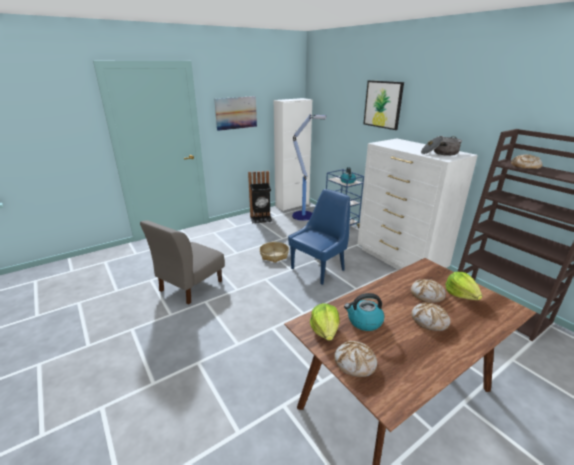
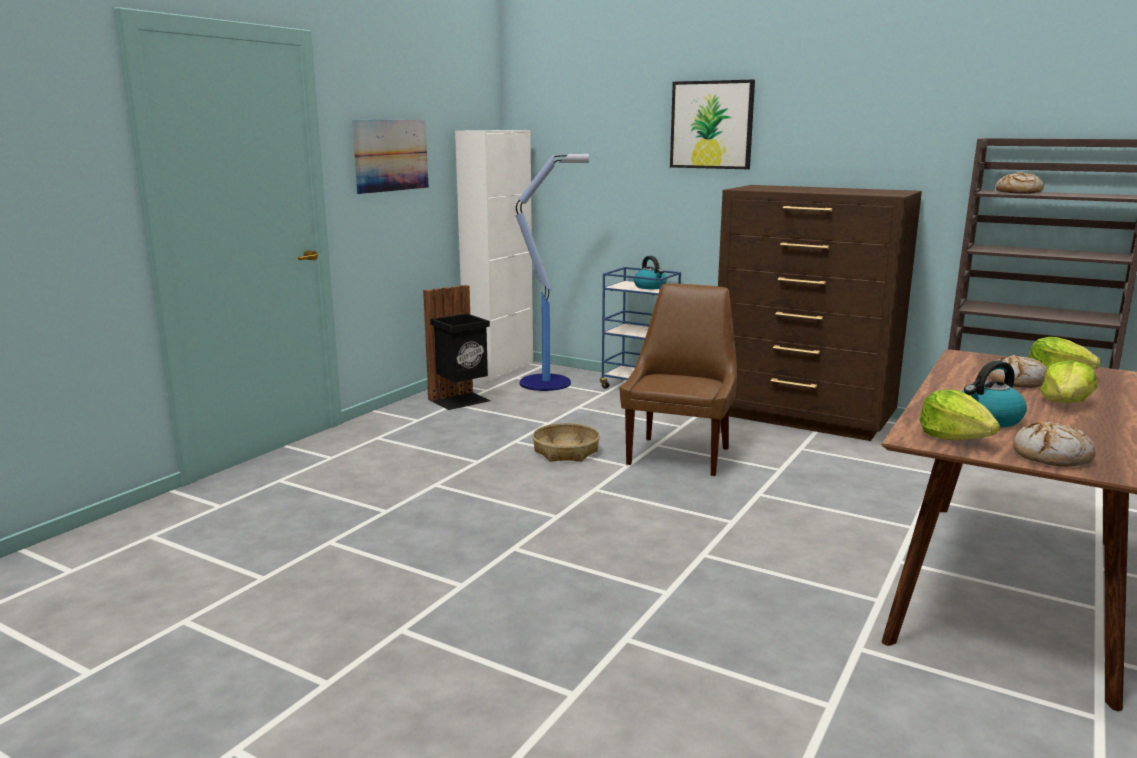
camera: 25 degrees left, 10 degrees down
(190, 286) = (444, 531): grey chair -> none
(319, 268) = (680, 455): blue chair -> brown chair
(400, 260) = (803, 418): white dresser -> brown dresser
(429, 320) = (1065, 403): bread -> lettuce
(440, 153) = (867, 191): cooking pot -> none

